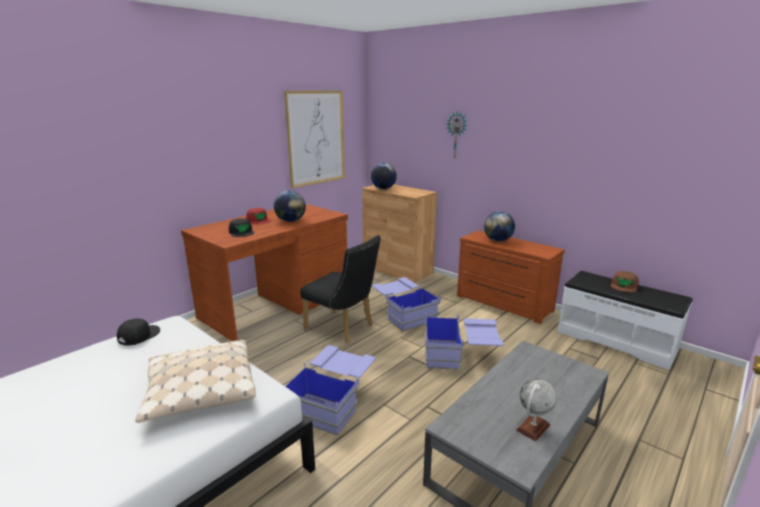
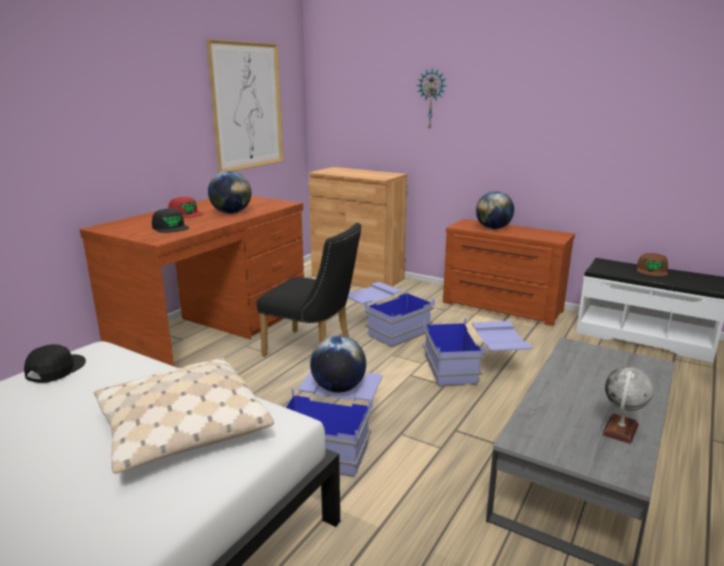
camera: 10 degrees left, 0 degrees up
(383, 189) = (337, 172): globe -> globe (338, 388)

